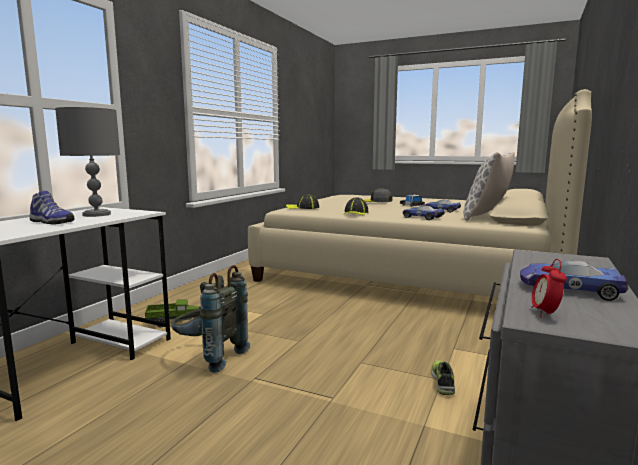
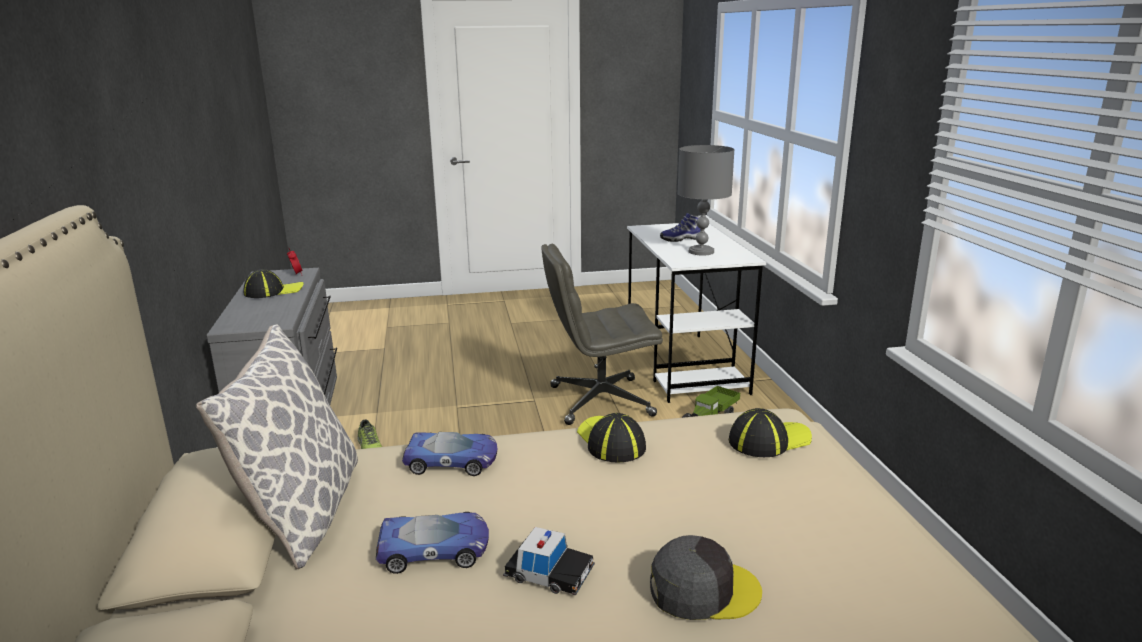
camera: 145 degrees right, 10 degrees up
(209, 357) = (599, 401): grey backpack -> grey office chair
(567, 288) = (273, 291): toy car -> cap

